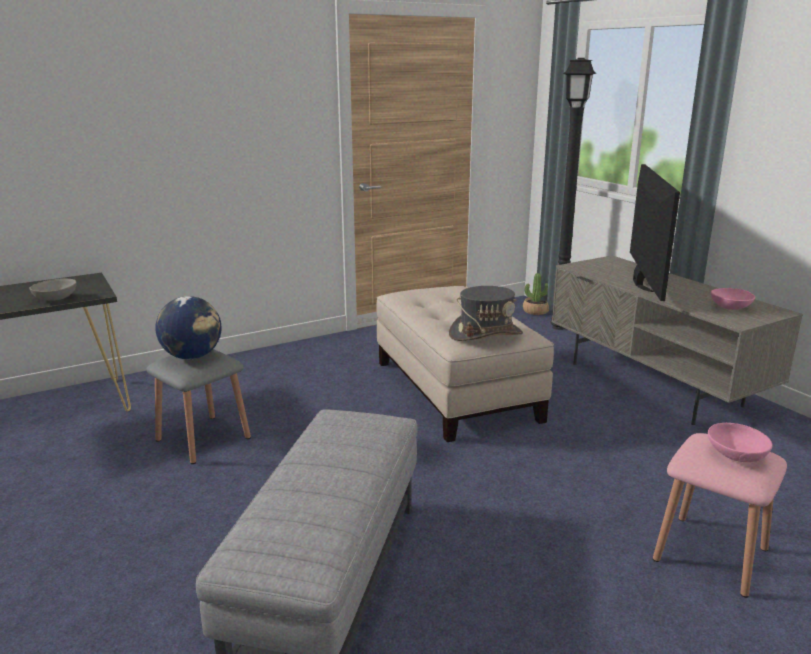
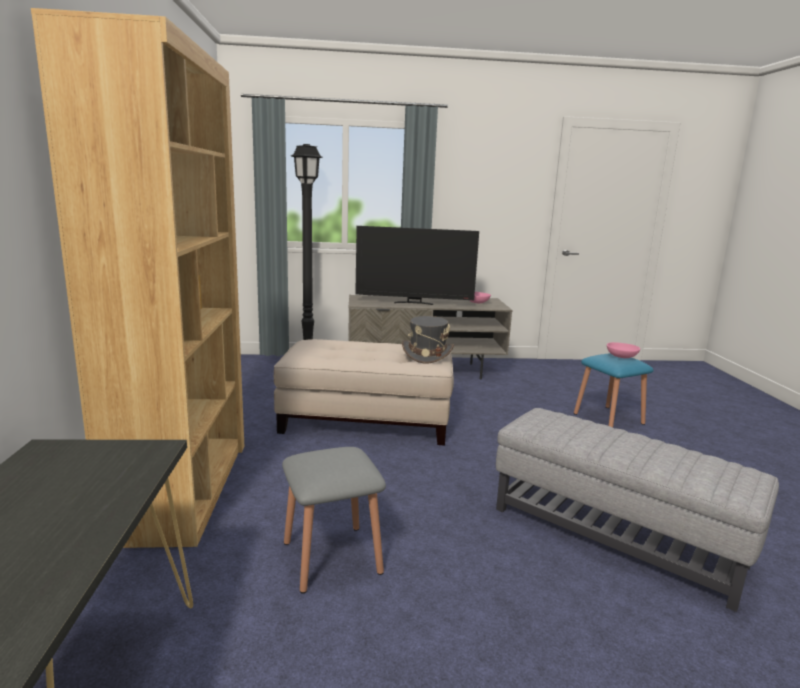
camera: 65 degrees left, 5 degrees down
(56, 299) = (125, 480): grey bowl -> none
(192, 356) = (331, 460): globe -> none
(260, 363) = (184, 488): none -> brown bookcase
(535, 311) = (269, 360): potted plant -> none
(641, 283) = (414, 303): television -> television turned 150 degrees clockwise
(710, 554) = (608, 418): pink stool -> blue stool

